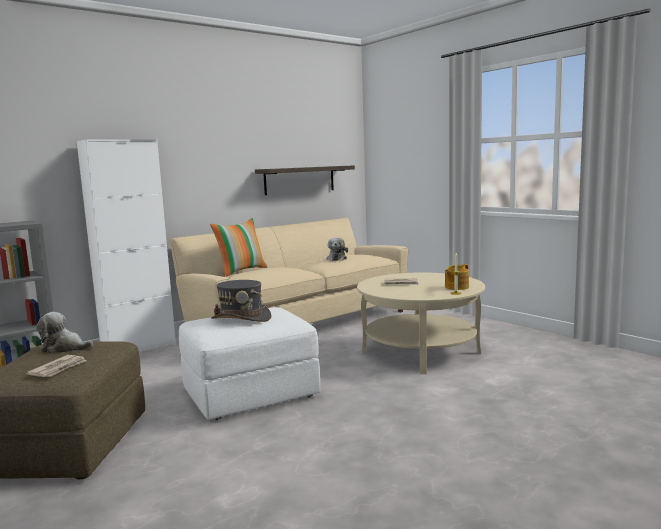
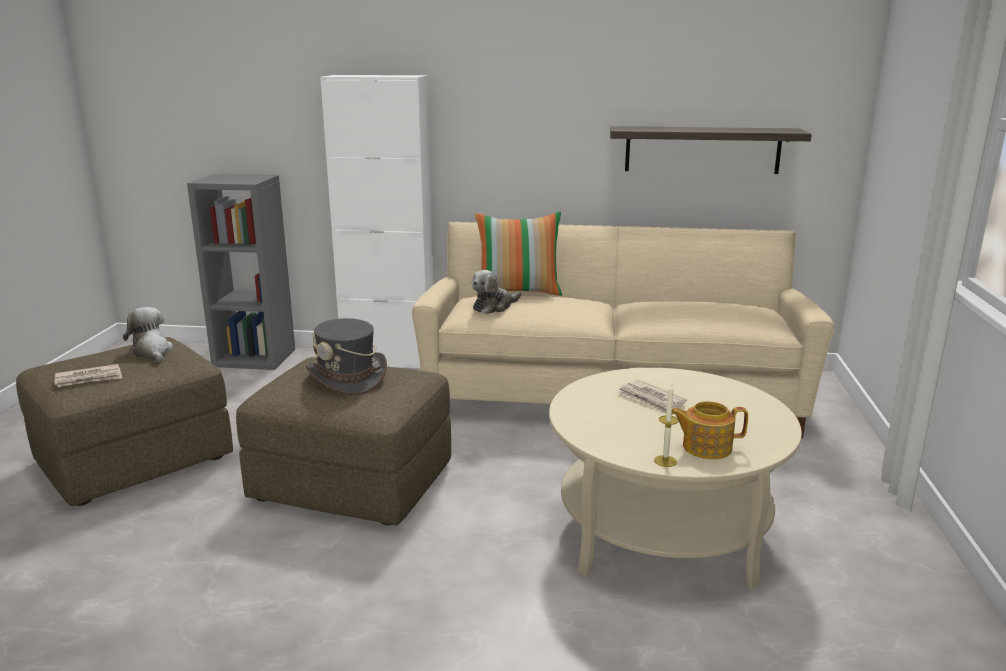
camera: 45 degrees right, 10 degrees up
(251, 393) = (353, 482): white ottoman -> brown ottoman
(337, 258) = (684, 309): plush toy -> plush toy (494, 307)

